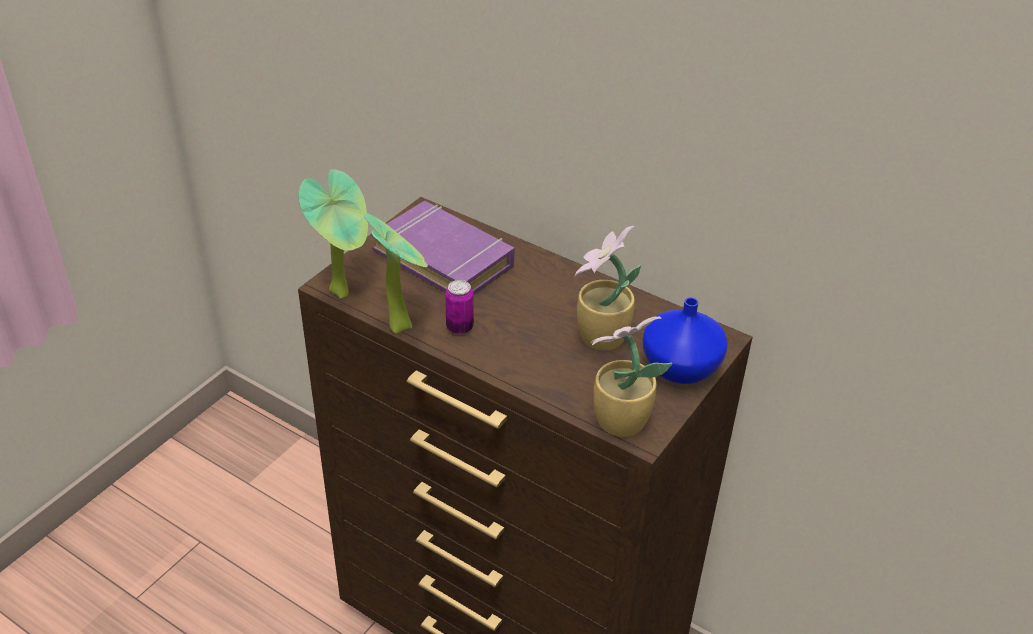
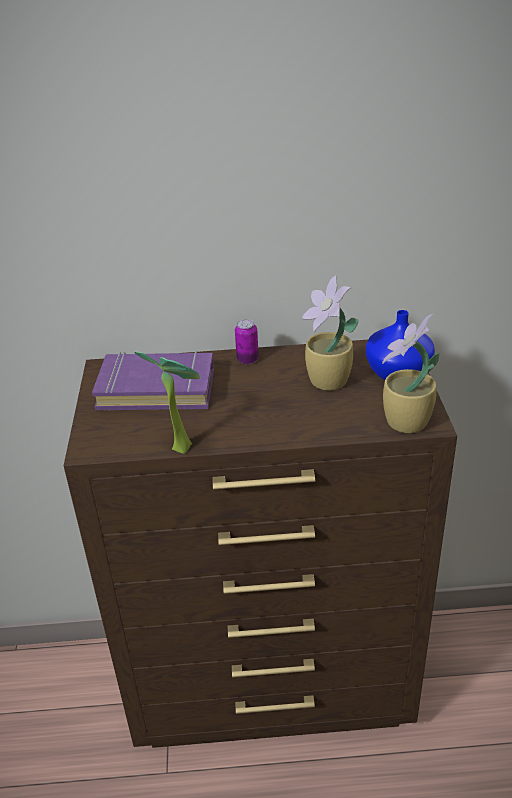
camera: 35 degrees left, 5 degrees down
(344, 291) = (107, 447): potted plant -> none
(459, 327) = (226, 425): can -> can (247, 360)

